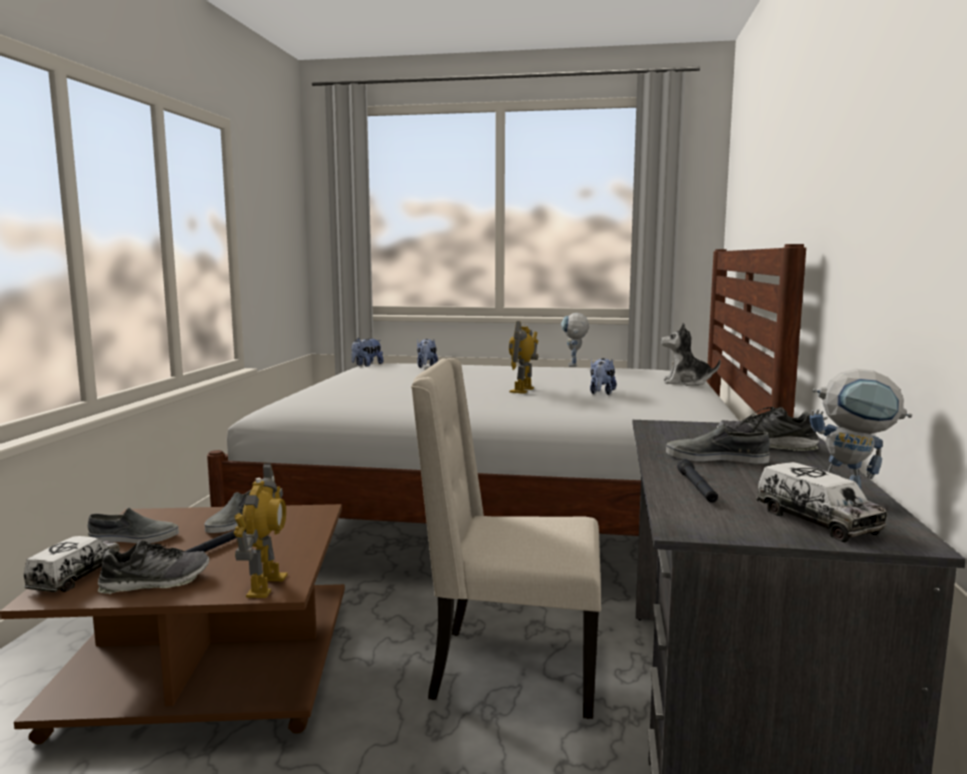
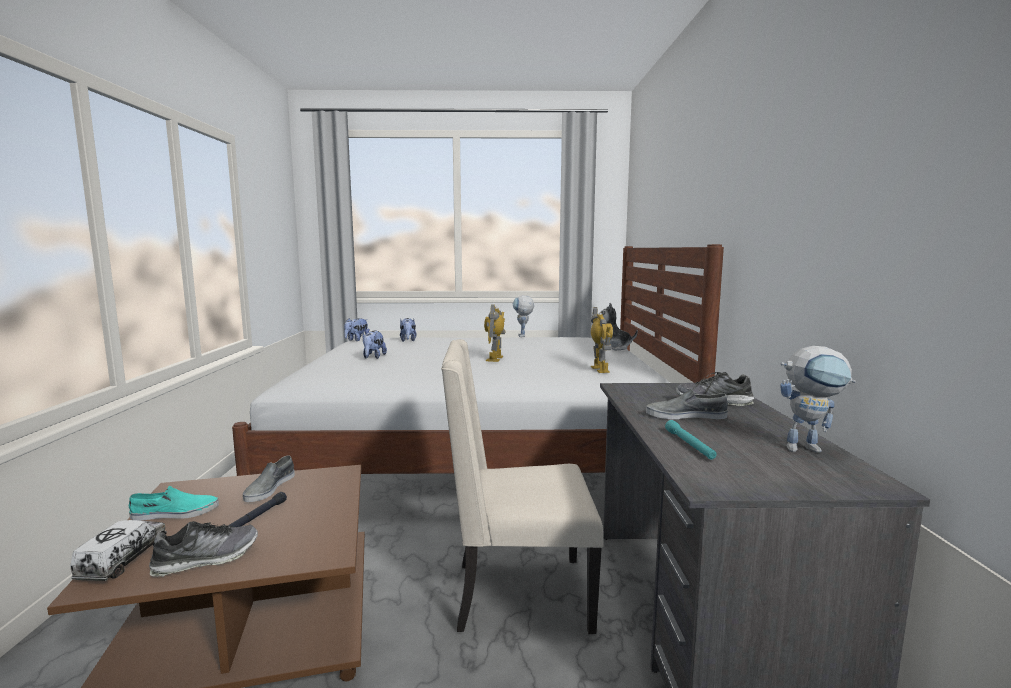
camera: 10 degrees left, 0 degrees up
(133, 538) = (175, 513): grey shoe -> turquoise shoe
(265, 585) = (314, 552): toy robot -> toy robot (600, 369)
(601, 393) = (557, 359): plush toy -> plush toy (373, 357)
(697, 488) = (689, 445): black flashlight -> turquoise flashlight
(816, 521) = (800, 471): toy truck -> none

